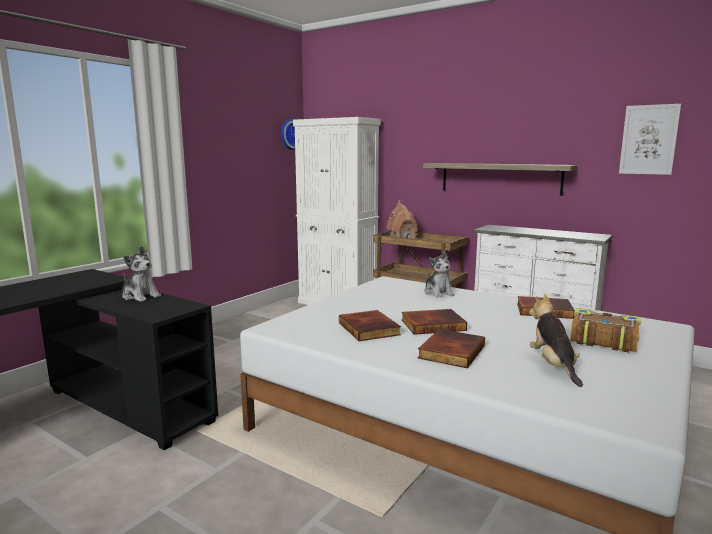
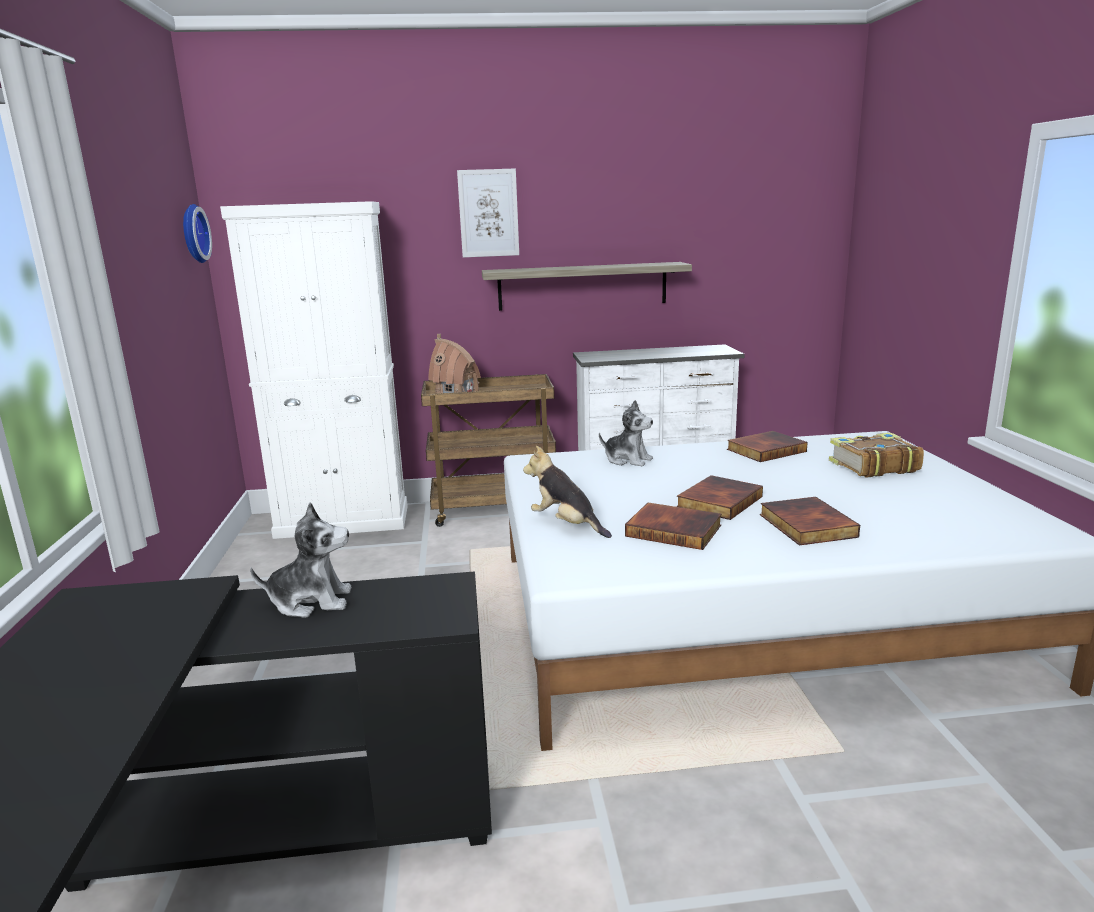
camera: 40 degrees left, 5 degrees up
(553, 366) = (903, 507): plush toy -> plush toy (566, 525)
(648, 140) = (755, 227): picture -> picture (488, 213)

